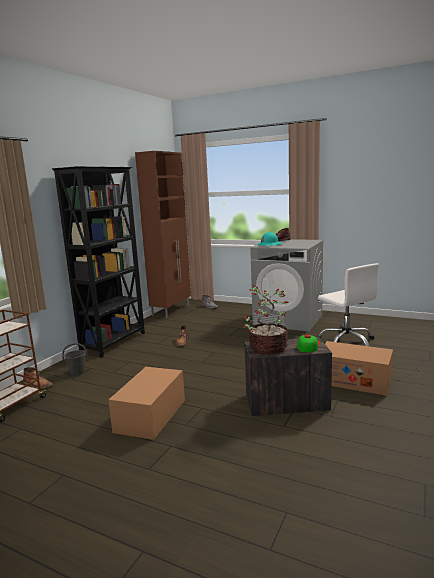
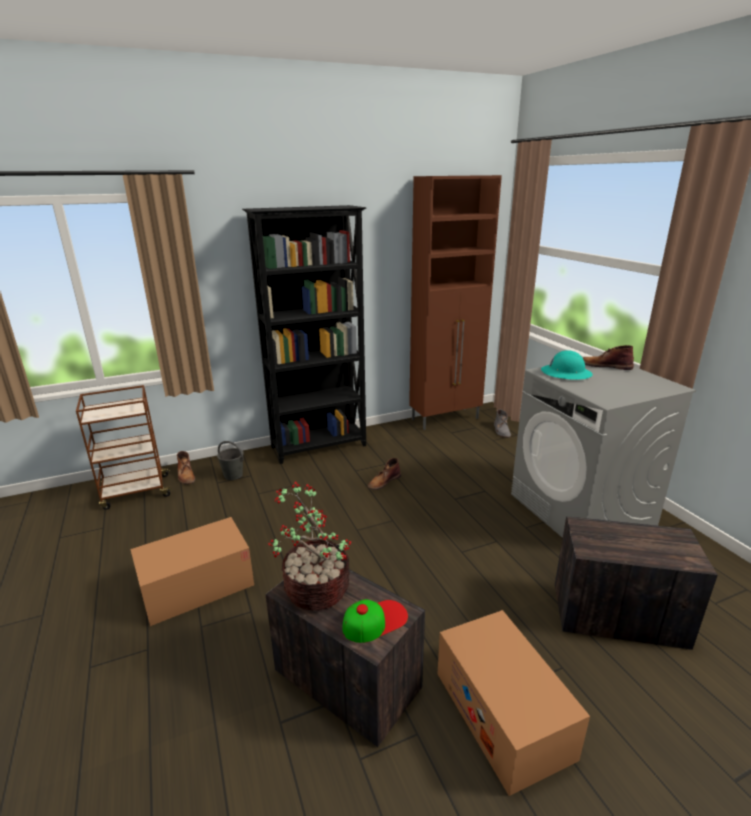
camera: 40 degrees right, 10 degrees up
(346, 342) = (616, 614): white office chair -> crate

